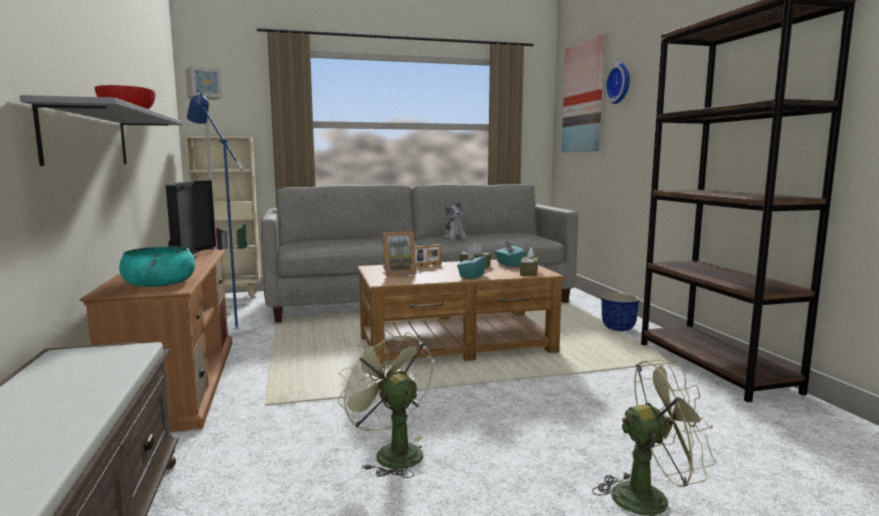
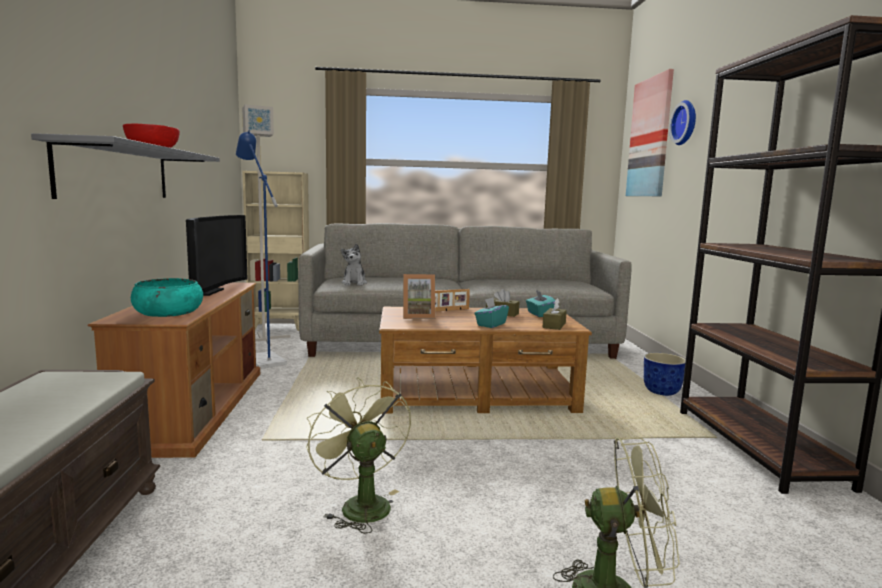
camera: 10 degrees right, 0 degrees up
(455, 237) = (498, 282): plush toy -> plush toy (354, 283)

